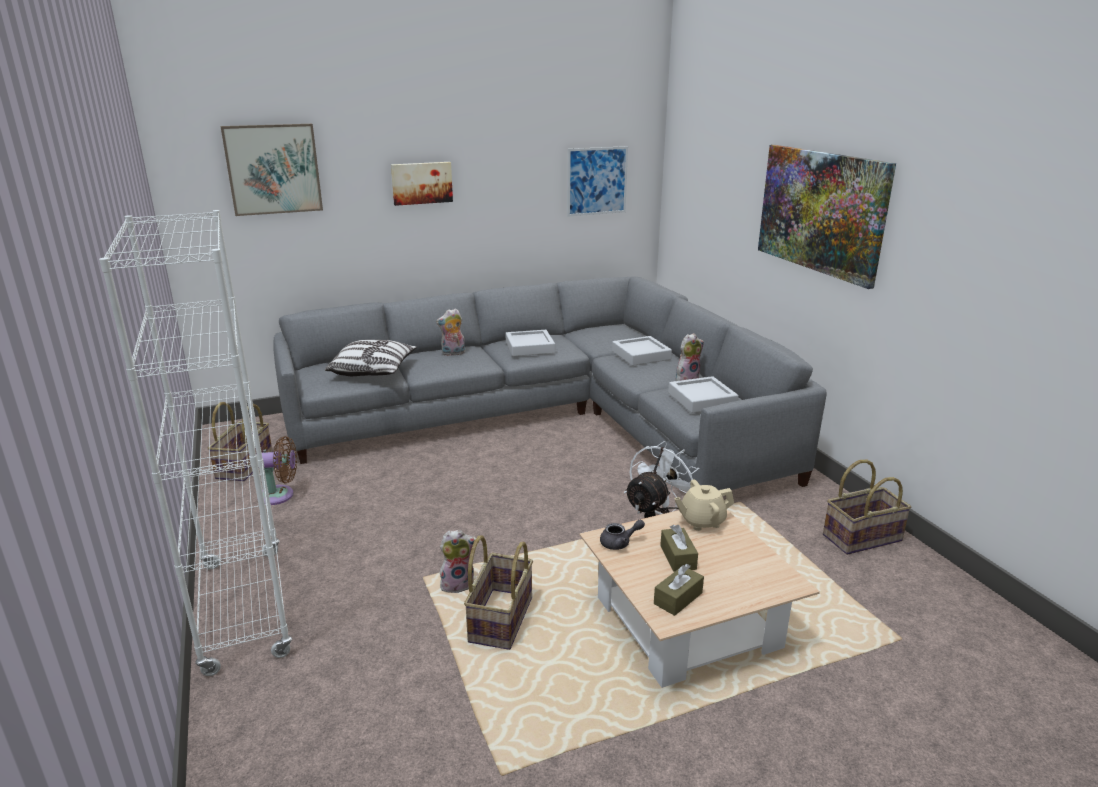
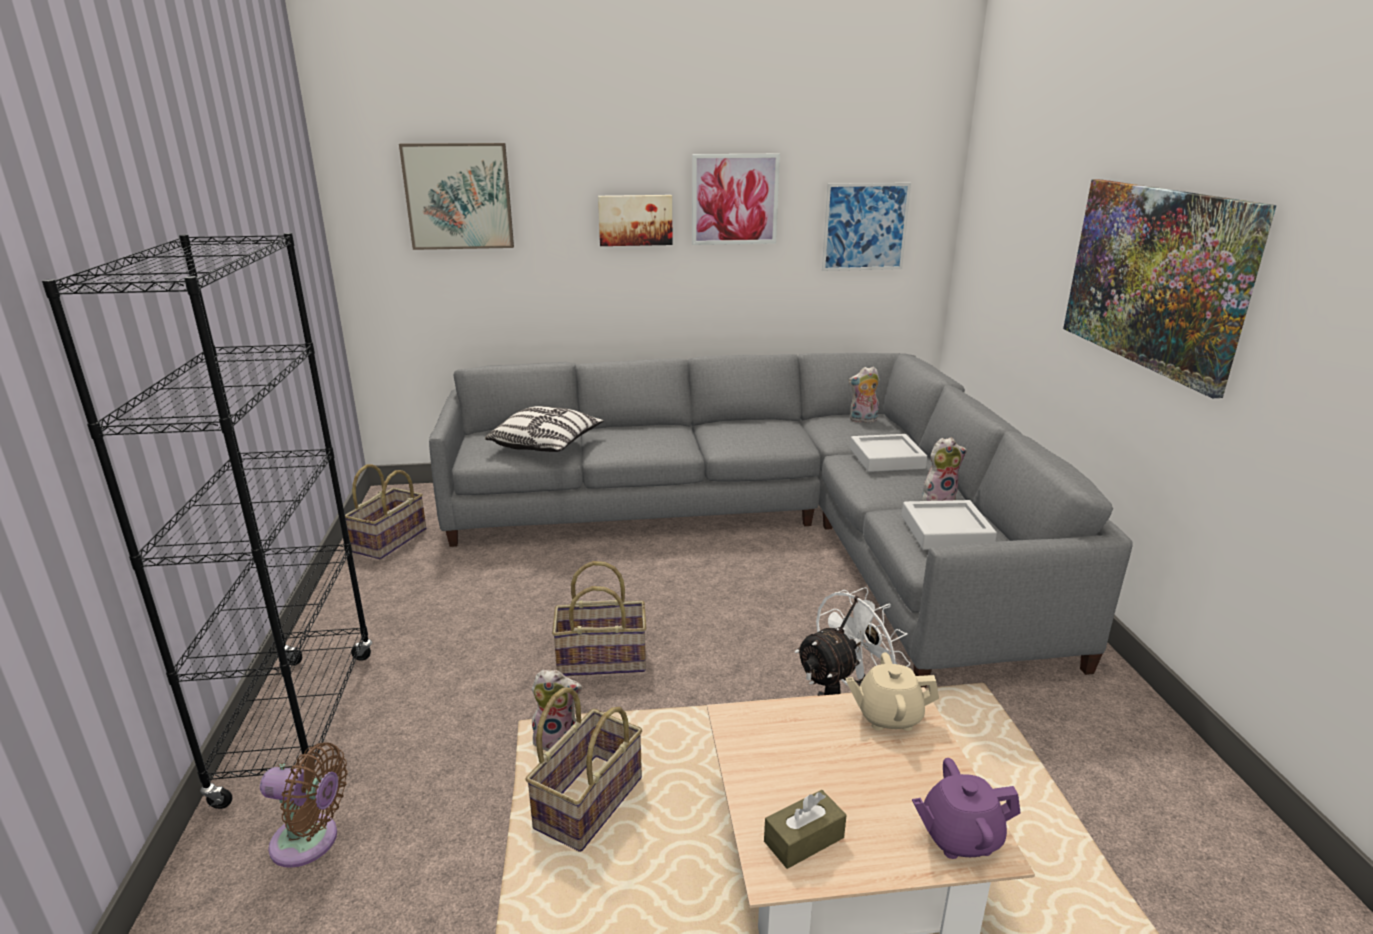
camera: 15 degrees right, 0 degrees up
(244, 608) = (300, 724): white bookcase -> black bookcase
(280, 495) = (409, 583): brown fan -> brown fan (310, 842)
(453, 353) = (649, 432): plush toy -> plush toy (863, 420)
(498, 163) = (734, 199): none -> picture
(530, 347) = (746, 434): grey tray -> none
(619, 543) = (755, 730): grey teapot -> none
(678, 557) = (830, 769): brown tissue box -> none
(770, 580) = (959, 837): none -> purple teapot
(861, 537) = (1159, 772): basket -> basket (602, 659)

